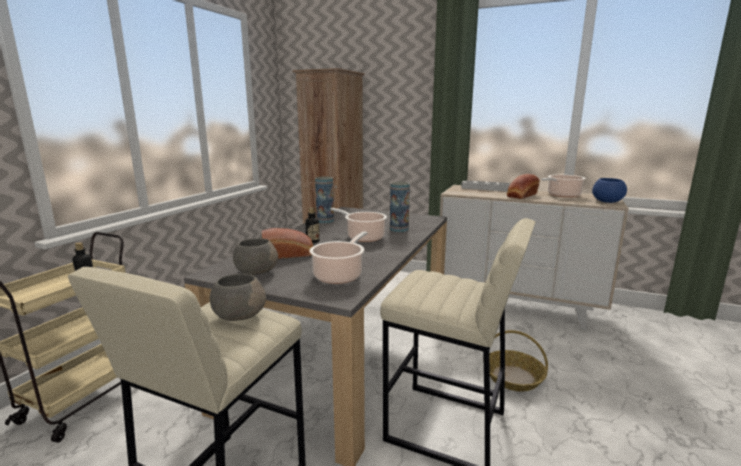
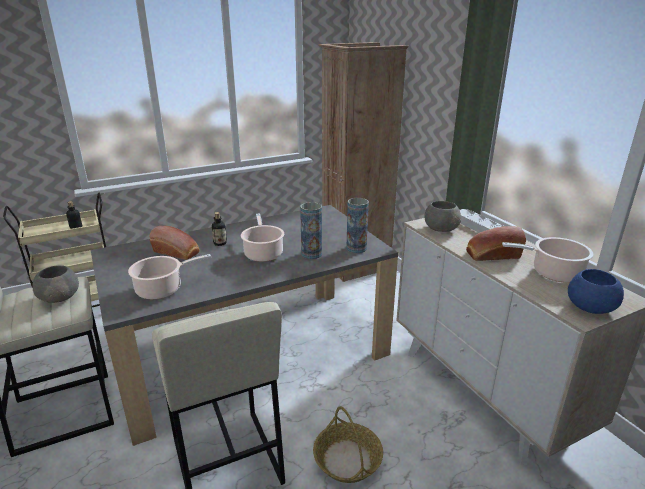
camera: 40 degrees right, 10 degrees up
(256, 272) = (128, 262): grey bowl -> grey bowl (440, 229)
(325, 221) = (277, 221): vase -> vase (356, 248)

